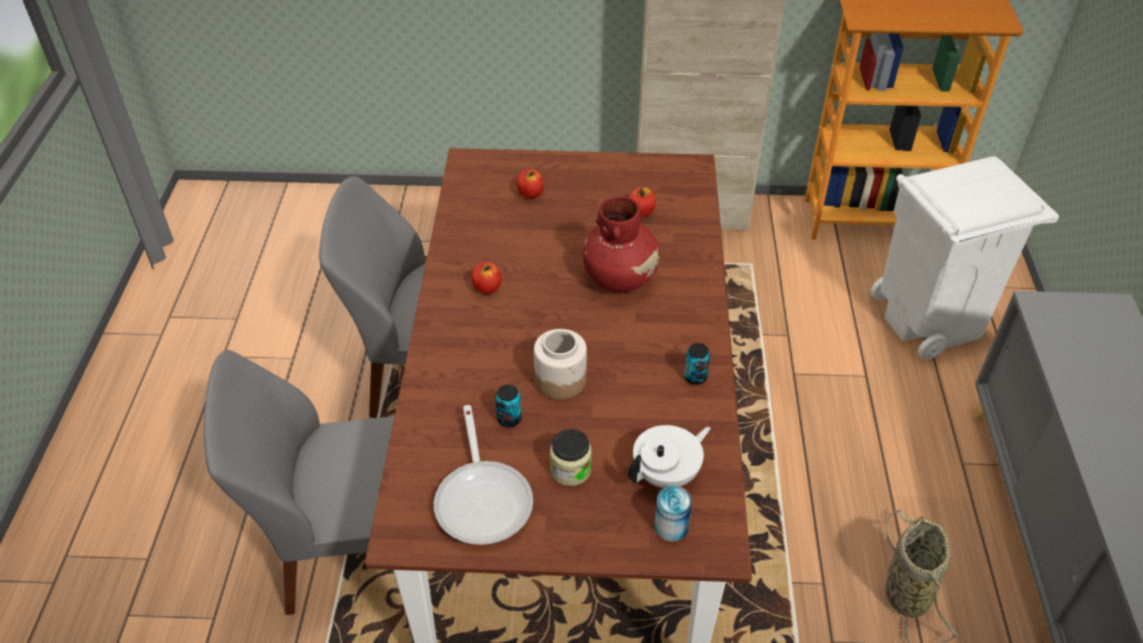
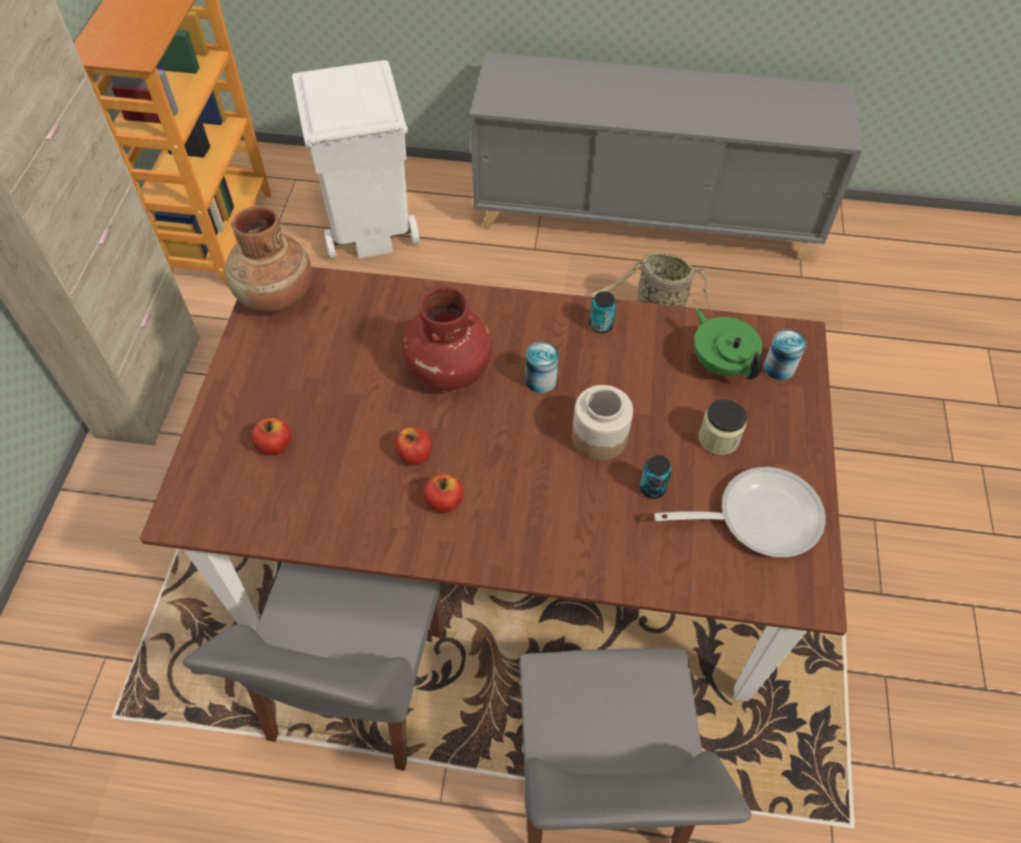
camera: 85 degrees left, 10 degrees up
(619, 337) = (540, 380): none -> can
(641, 212) = (341, 338): apple -> apple (415, 454)
(667, 474) = (721, 363): white teapot -> green teapot
(677, 171) = (275, 296): none -> brown vase

